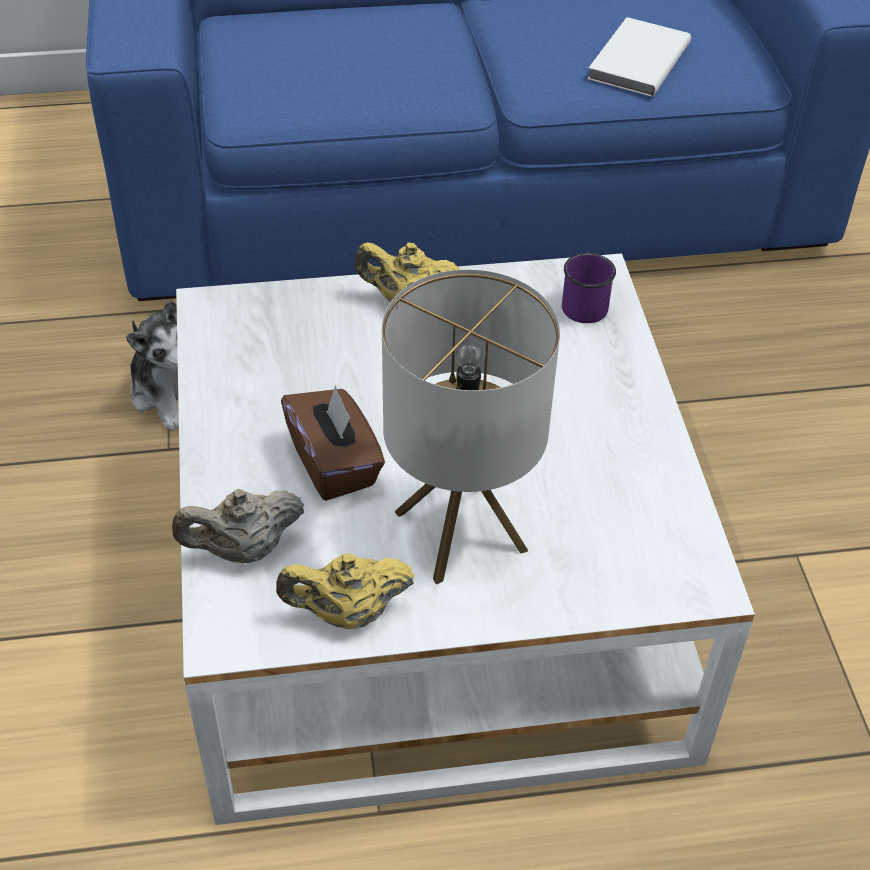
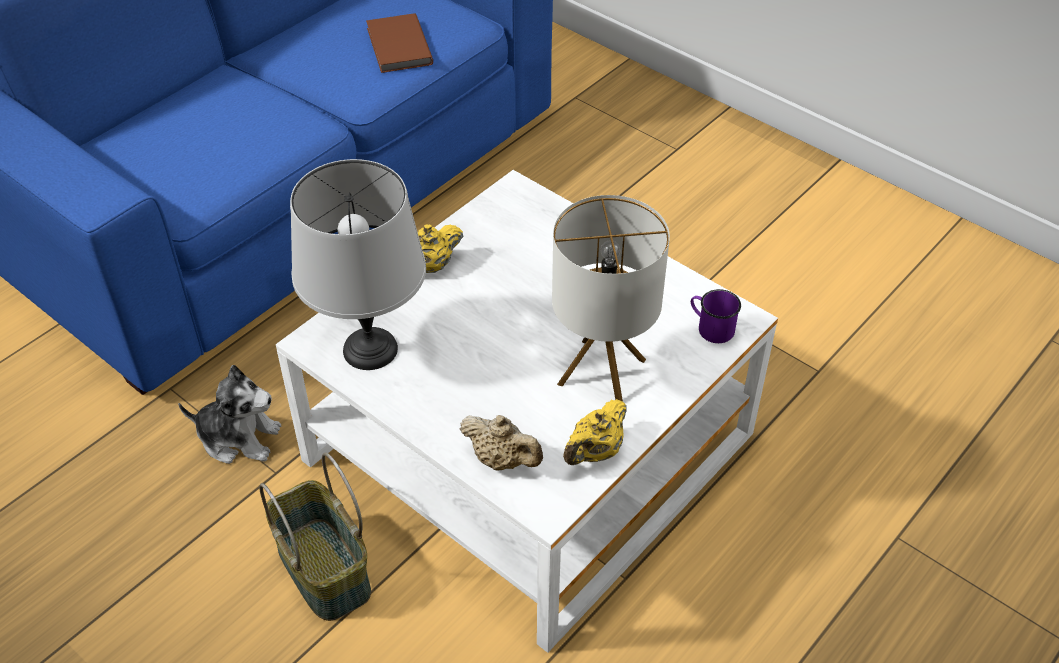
camera: 40 degrees left, 0 degrees up
(107, 570) = (322, 569): none -> basket
(243, 550) = (502, 459): beige teapot -> beige teapot turned 90 degrees counterclockwise
(253, 350) = (371, 350): none -> grey table lamp
(334, 464) = (495, 382): brown tissue box -> none
(582, 303) = (524, 210): purple mug -> purple mug (711, 327)
(635, 61) = (397, 47): white book -> brown book

